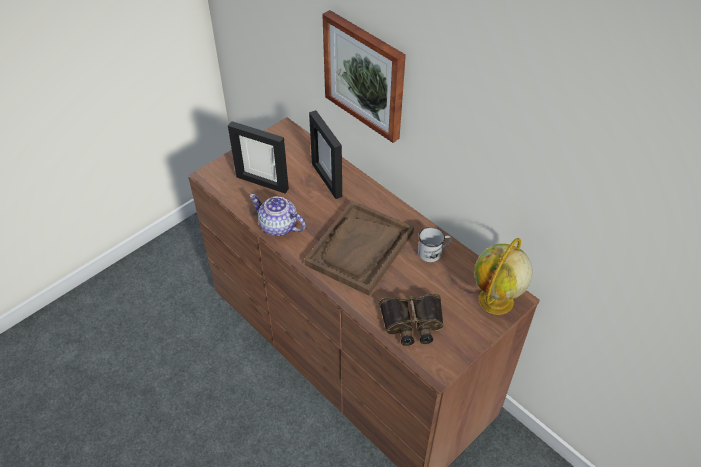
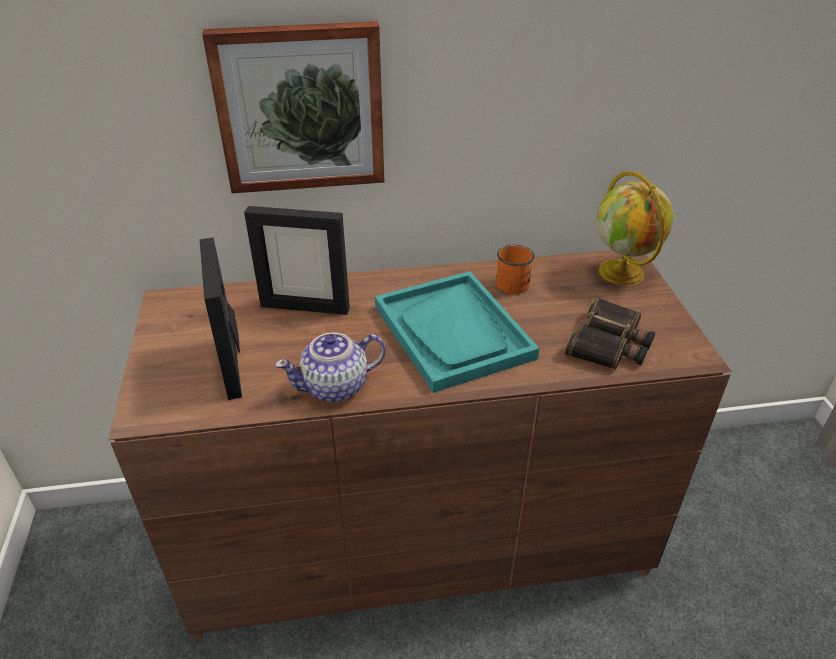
camera: 55 degrees left, 10 degrees down
(263, 182) = (233, 365): picture frame -> picture frame turned 105 degrees clockwise
(360, 249) = (453, 332): brown tray -> turquoise tray
(433, 252) = (514, 281): white mug -> orange mug

